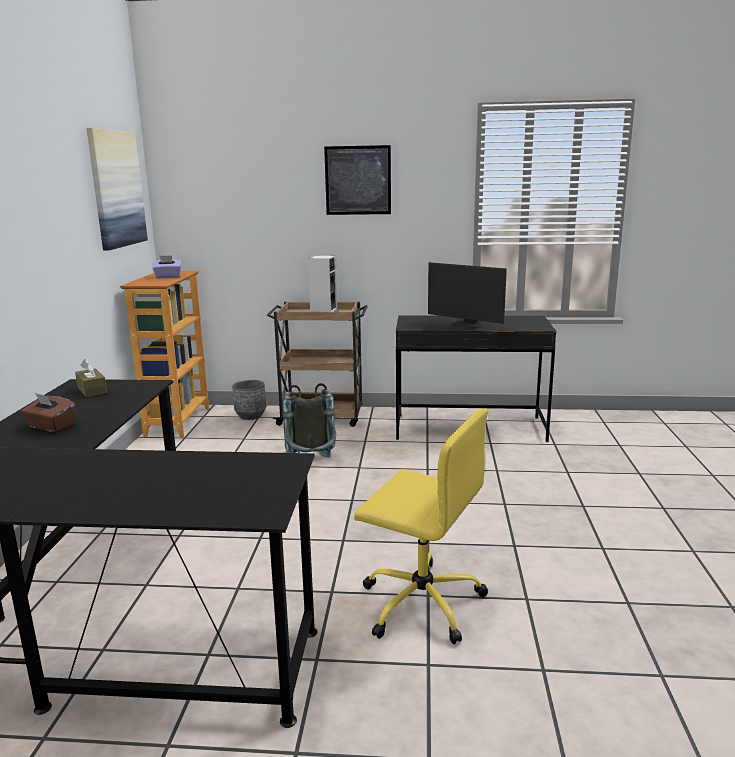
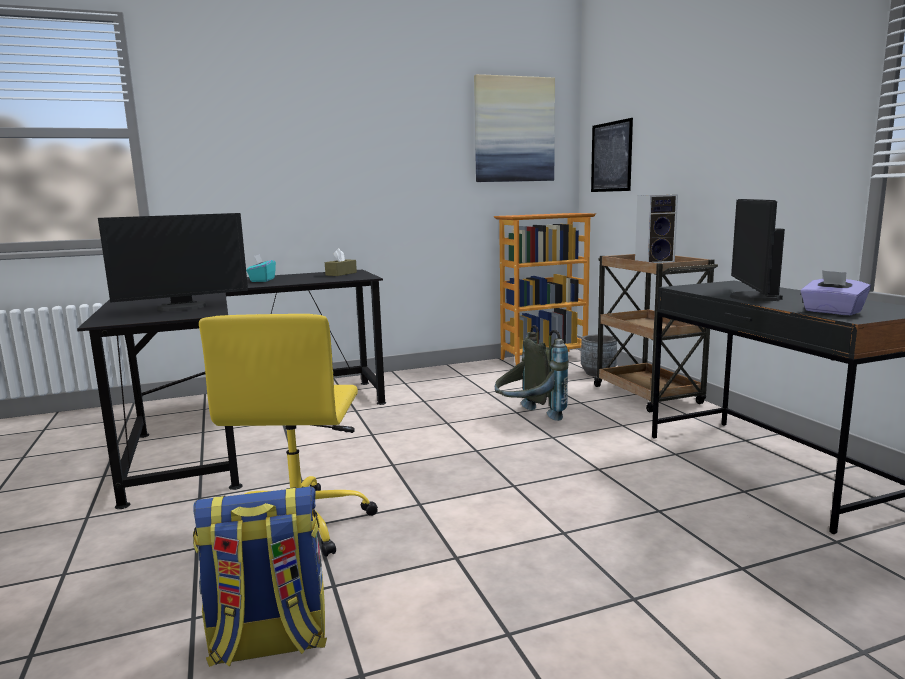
camera: 65 degrees right, 5 degrees down
(50, 426) = (262, 280): brown tissue box -> turquoise tissue box
(168, 276) = (549, 214): purple tissue box -> purple tissue box (832, 312)
(219, 472) = (182, 307): none -> monitor
(358, 180) = (733, 95): picture -> picture (611, 157)
(586, 635) = (268, 643): none -> backpack

